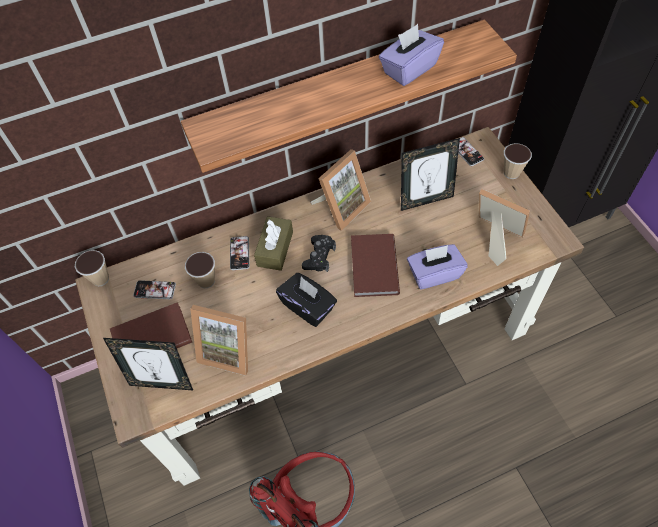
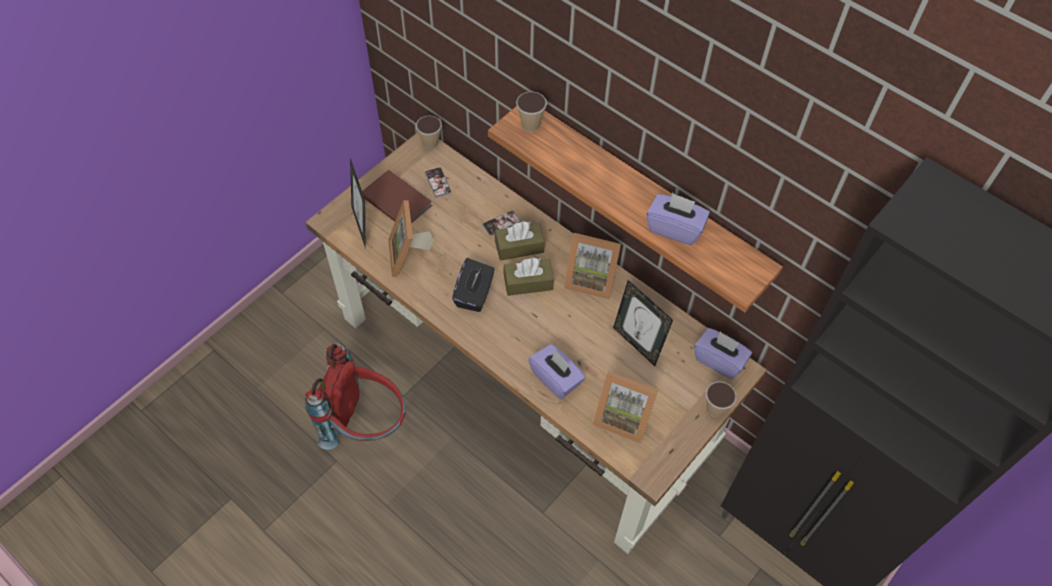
camera: 60 degrees right, 0 degrees up
(206, 281) = (463, 212): cup -> cup (530, 125)
(319, 257) = (528, 282): black game controller -> brown tissue box
(372, 267) = (538, 327): brown book -> none
(466, 152) = (719, 360): phone -> purple tissue box
(494, 238) = (623, 416): picture frame -> picture frame turned 105 degrees clockwise

